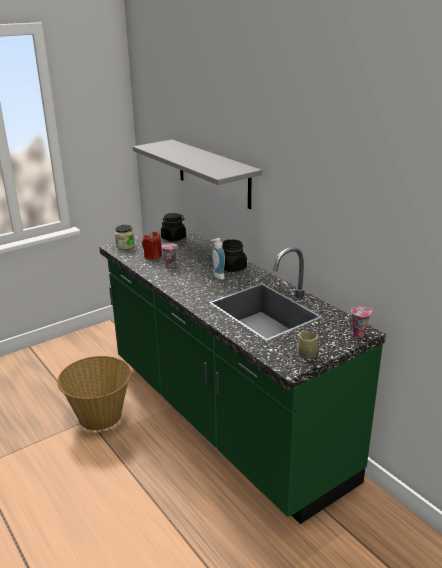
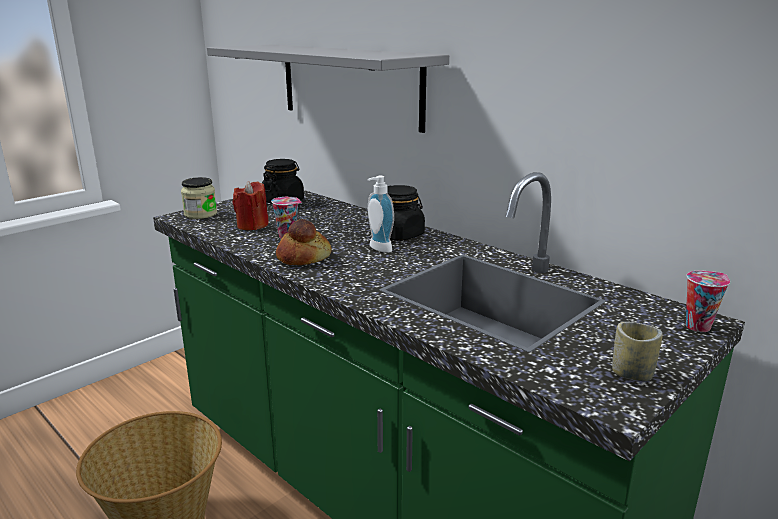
camera: 10 degrees left, 5 degrees down
(175, 279) = (303, 257): none -> bread

